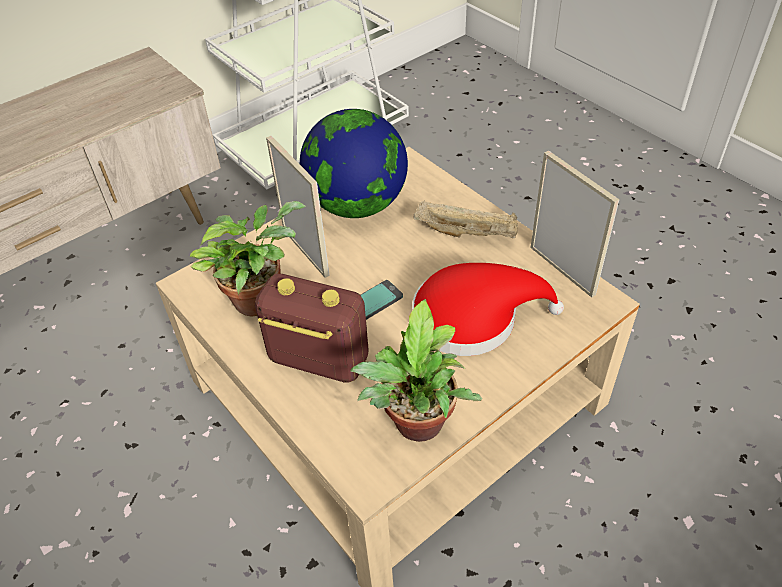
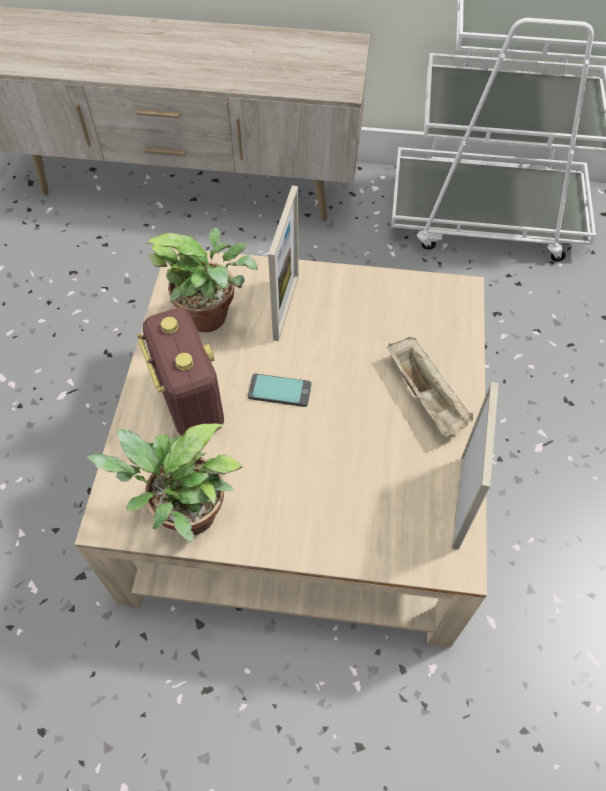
camera: 45 degrees right, 10 degrees up
(357, 205) = (373, 298): globe -> none
(473, 317) = (334, 472): red hat -> none

